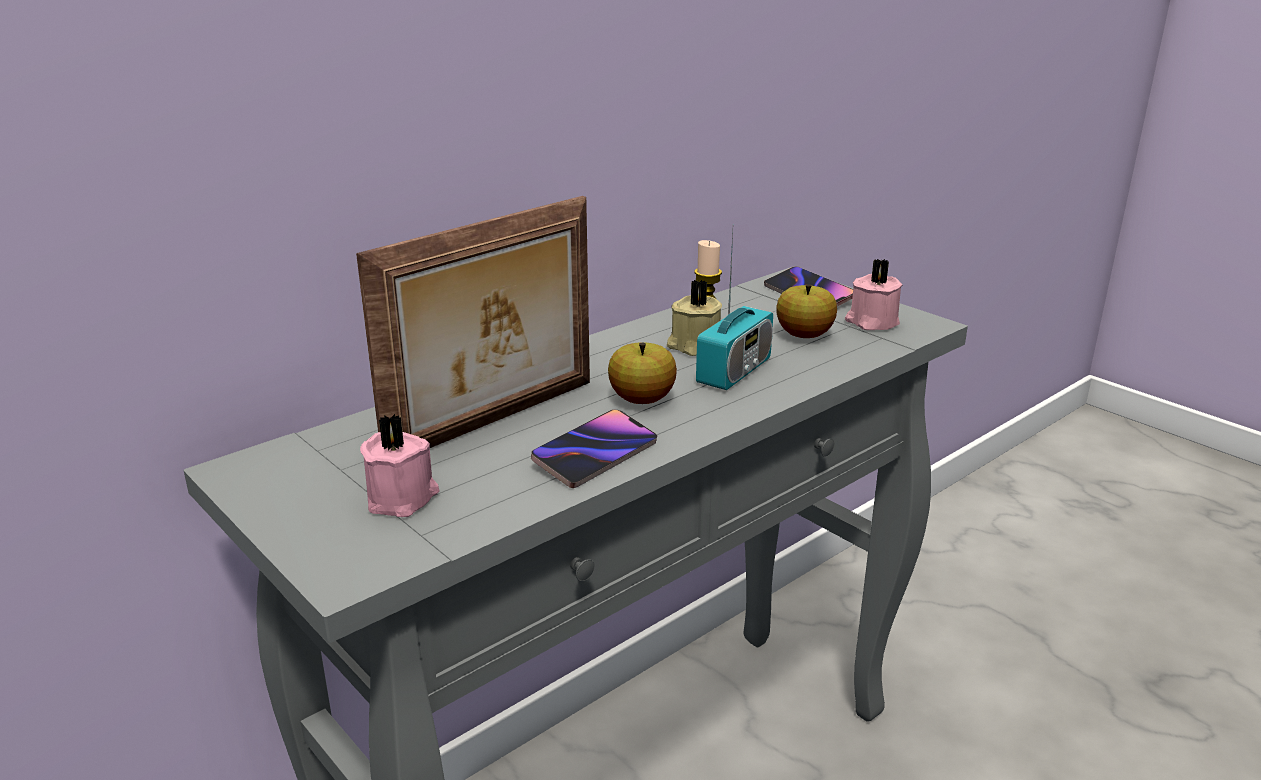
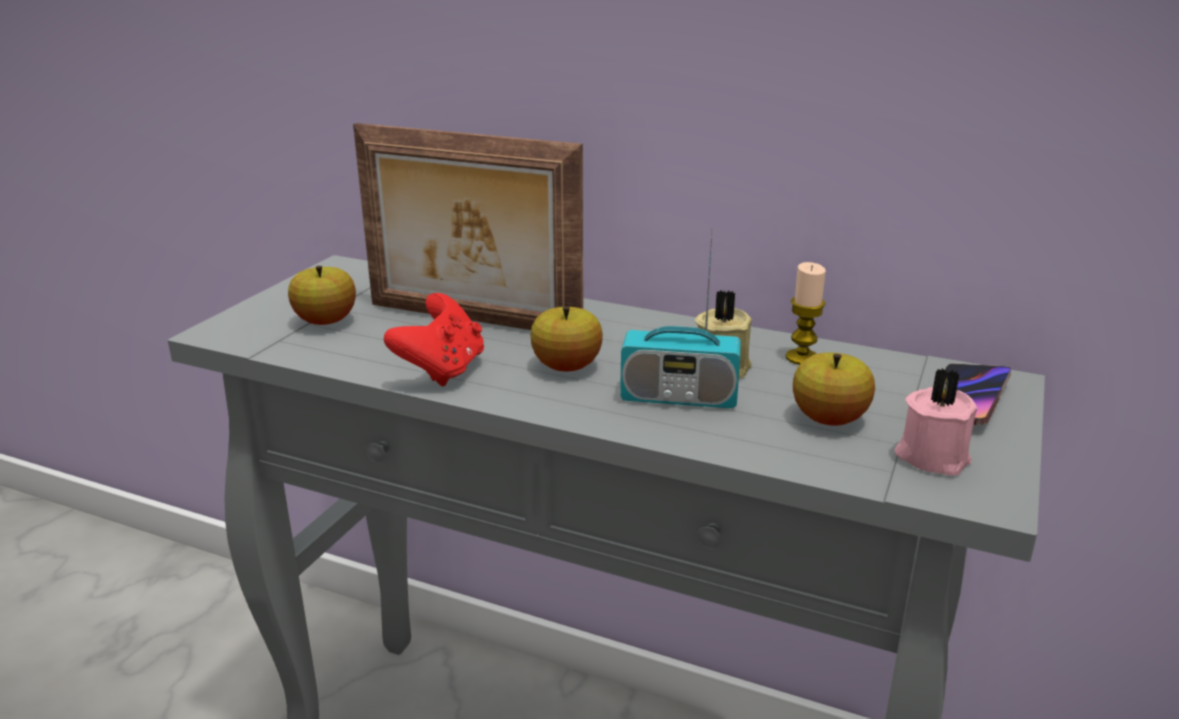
camera: 65 degrees right, 0 degrees up
(403, 498) = (325, 321): pink candle -> apple
(595, 454) = (442, 370): phone -> red game controller

